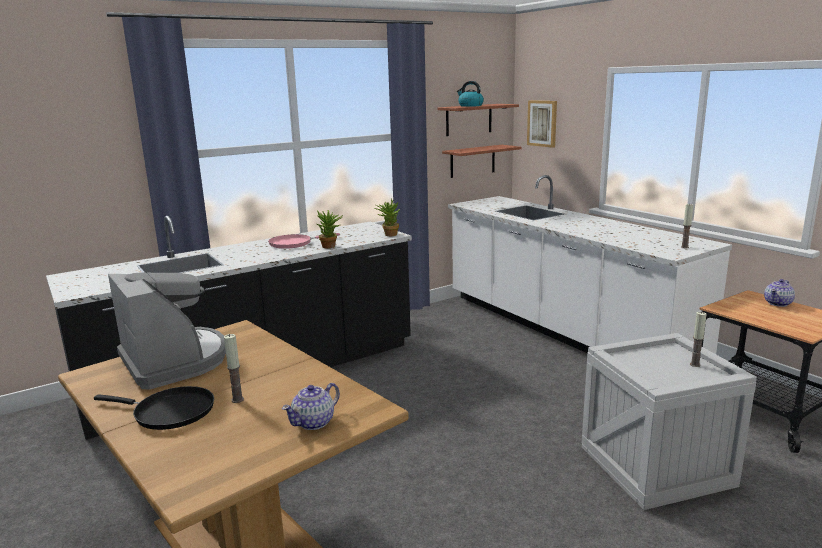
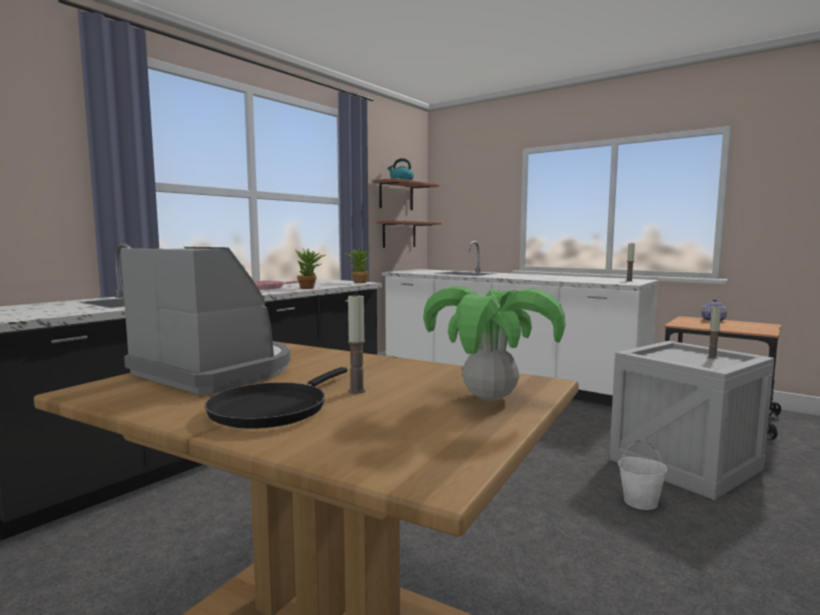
camera: 20 degrees left, 10 degrees down
(169, 412) = (273, 409): black frying pan -> black frying pan turned 120 degrees clockwise
(314, 422) = (490, 397): teapot -> potted plant
(542, 123) = (458, 202): picture -> none
(566, 498) = (640, 502): none -> white bucket

